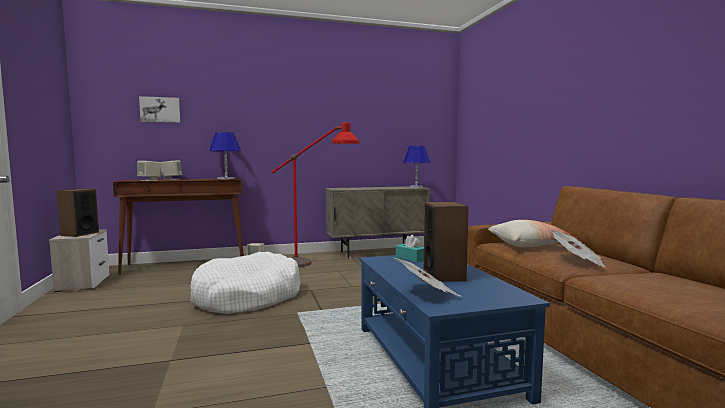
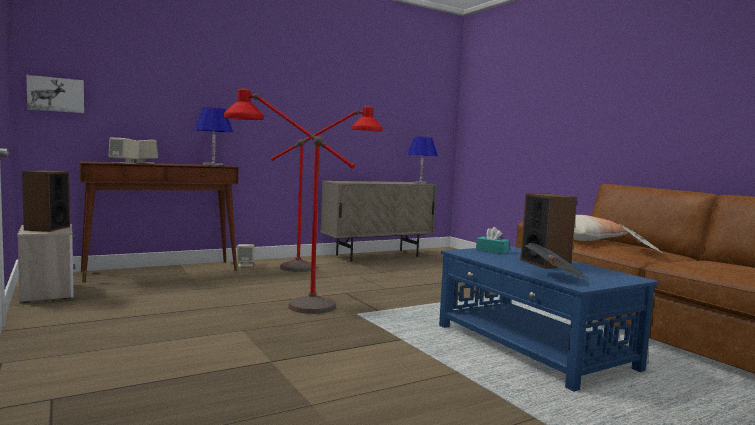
camera: 15 degrees left, 0 degrees up
(160, 109) = (131, 74): picture -> picture (56, 94)
(247, 297) = (282, 301): white dog bed -> red floor lamp

